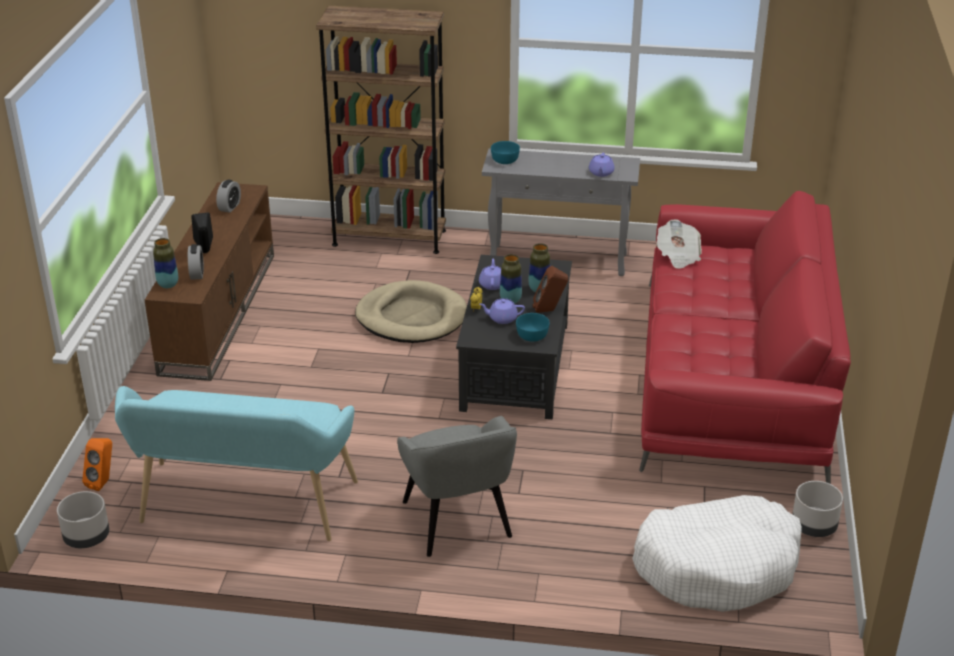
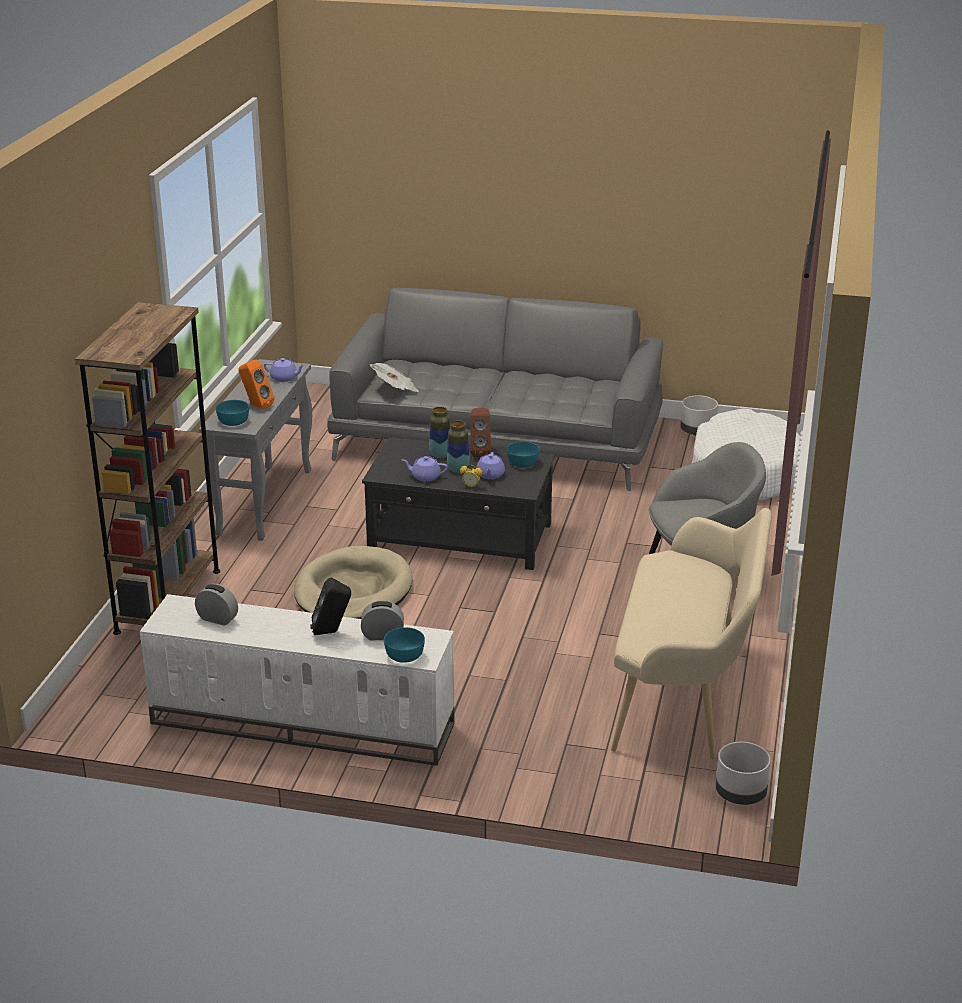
camera: 85 degrees left, 5 degrees down
(103, 482) = (645, 791): orange speaker -> orange speaker (256, 406)
(168, 285) = (405, 655): vase -> turquoise bowl
(218, 311) = (300, 724): brown tv stand -> white tv stand
(243, 508) = (686, 693): turquoise bench -> beige bench
(731, 378) = (499, 440): red sofa -> grey sofa

